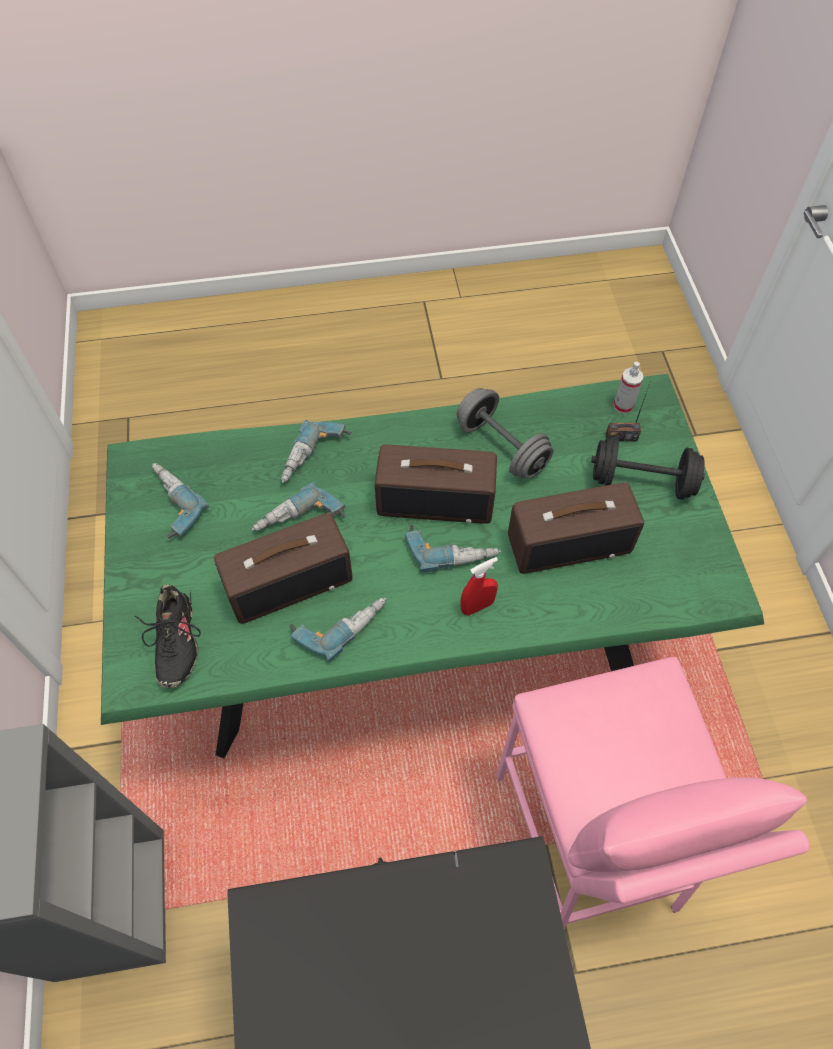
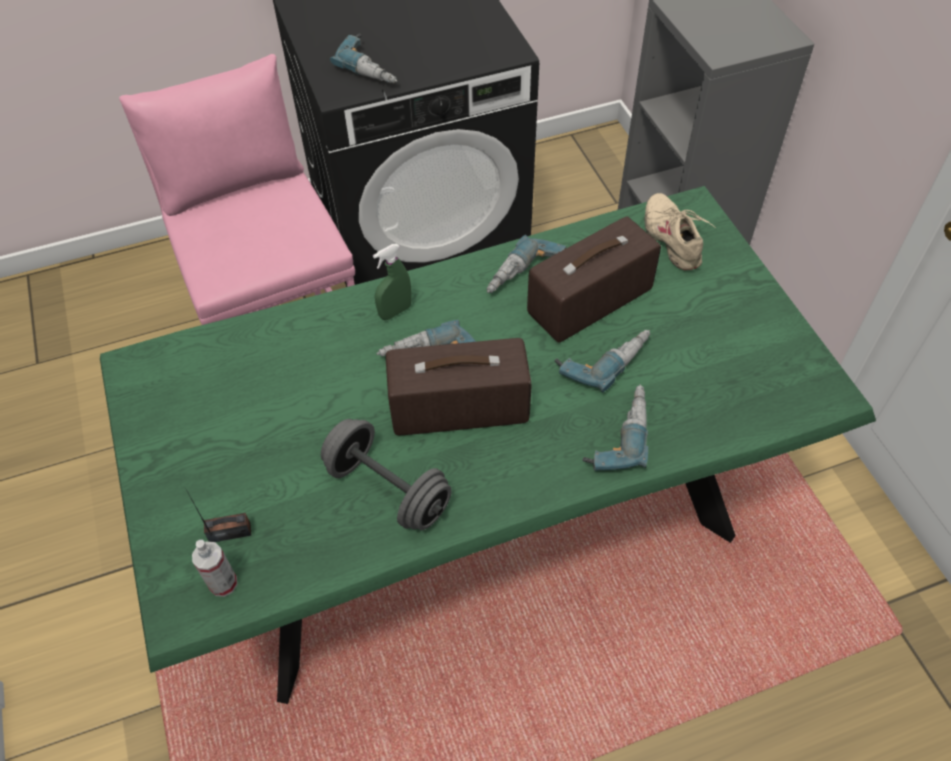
camera: 170 degrees right, 5 degrees down
(168, 505) = (755, 352): power drill -> power drill (373, 67)
(175, 642) = (672, 238): black shoe -> beige shoe
(477, 606) = (395, 311): red spray bottle -> green spray bottle
(569, 542) = (301, 388): radio -> none
(641, 482) = (210, 474): black dumbbell -> none

